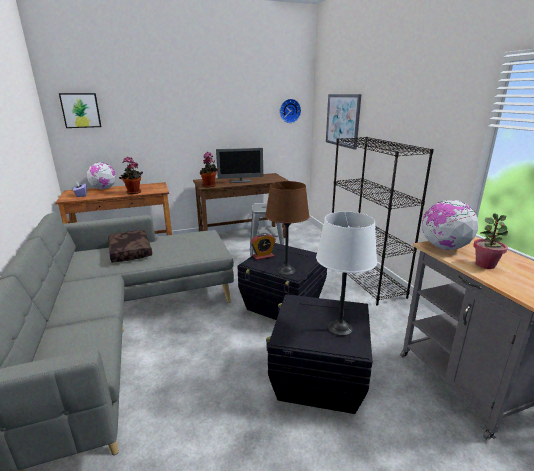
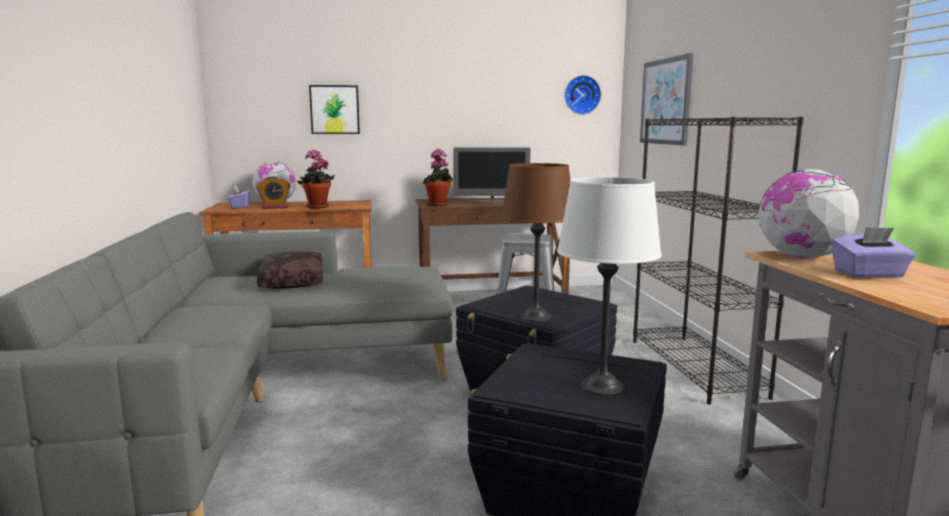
camera: 10 degrees right, 10 degrees down
(81, 110) = (256, 84): picture -> picture (335, 109)
(263, 256) = (503, 299): alarm clock -> alarm clock (275, 207)
(485, 265) = (869, 275): potted plant -> purple tissue box

